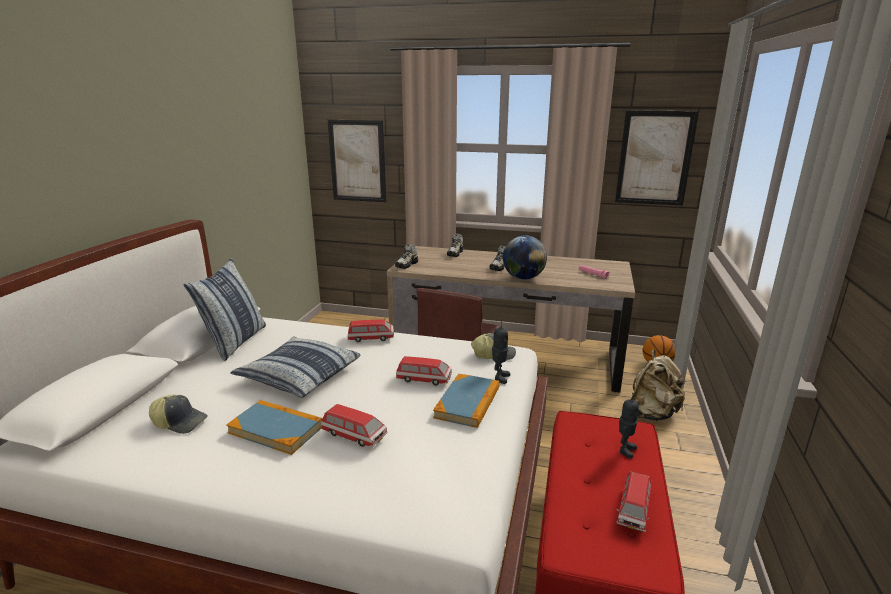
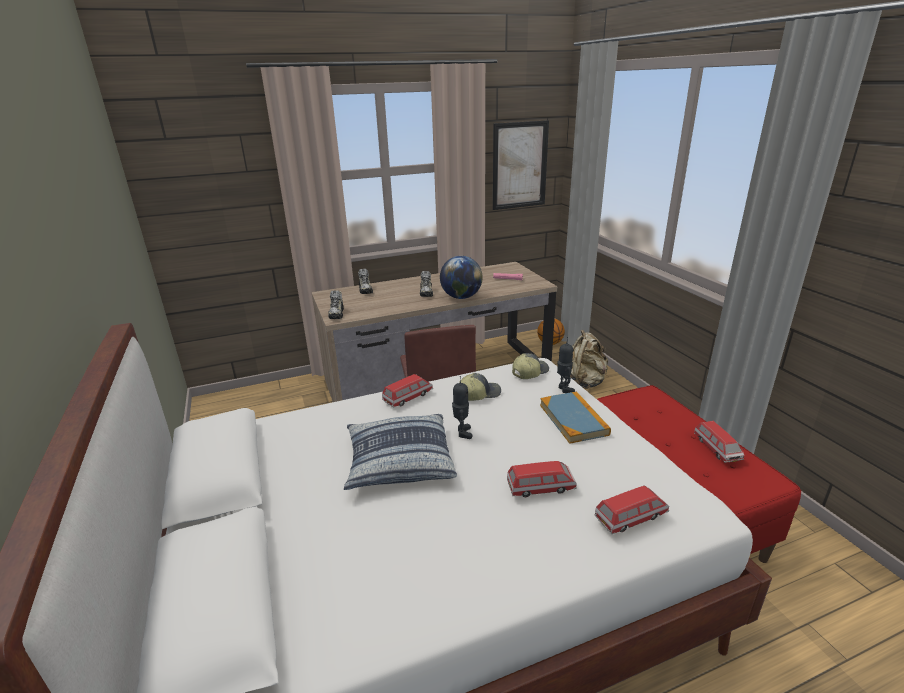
camera: 35 degrees left, 5 degrees up
(180, 422) = (354, 566): cap -> cap (479, 393)
(235, 342) = (268, 458): pillow -> none
(276, 429) = (465, 519): book -> none
(357, 161) = (214, 207): picture -> none
(424, 379) = (512, 415): toy car -> toy car (630, 517)
(625, 450) = (662, 411): toy robot -> toy robot (462, 433)

